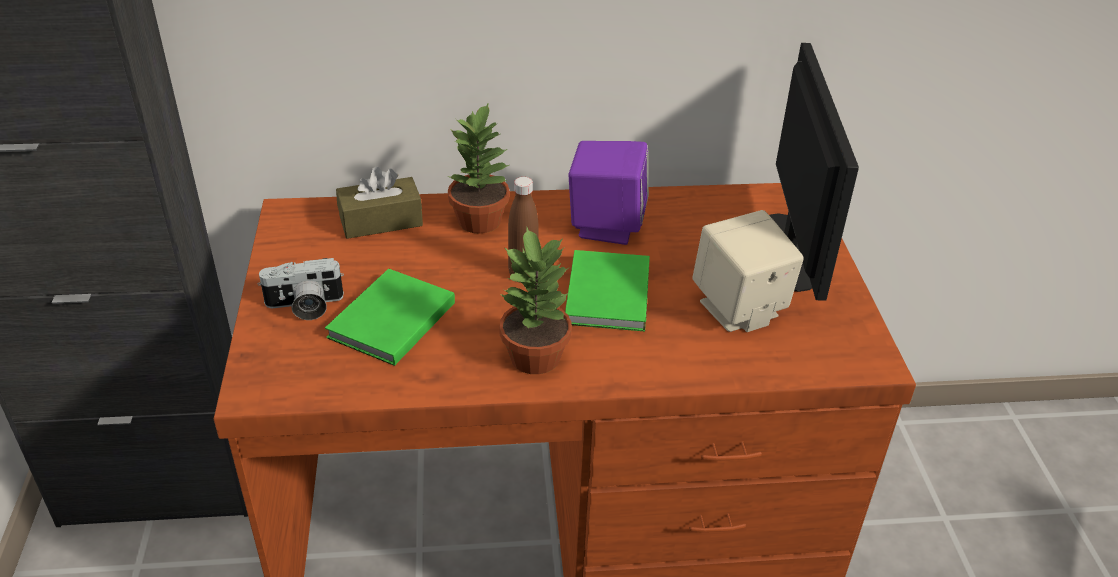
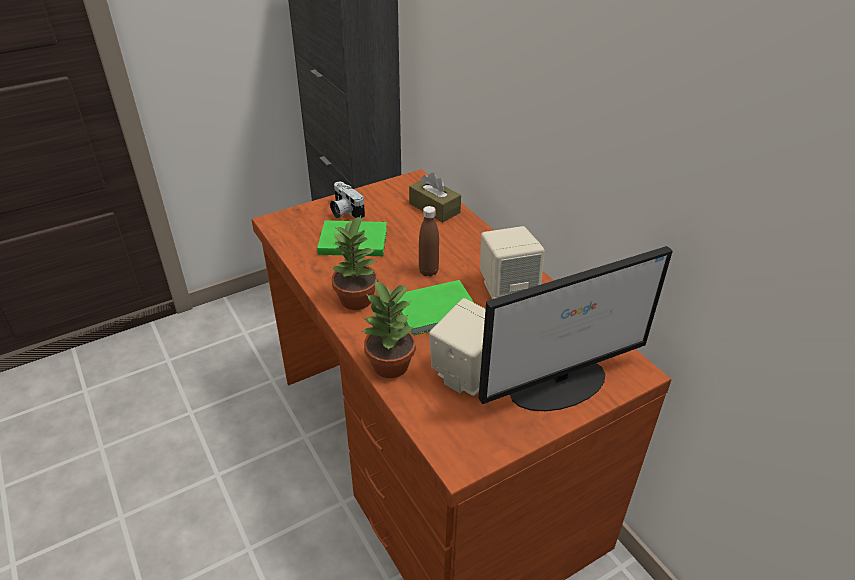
camera: 65 degrees right, 0 degrees up
(481, 221) = (466, 240): potted plant -> potted plant (391, 366)
(606, 225) = (507, 289): purple speaker -> beige speaker

